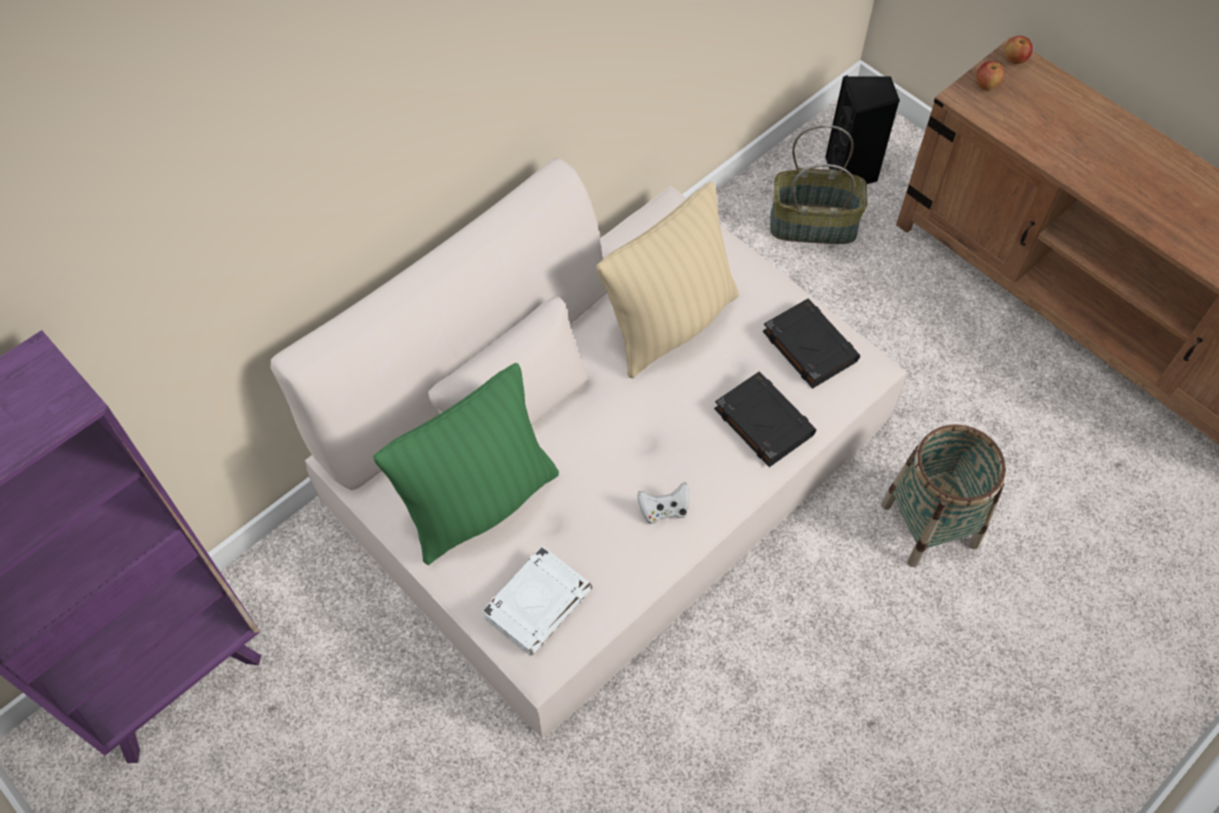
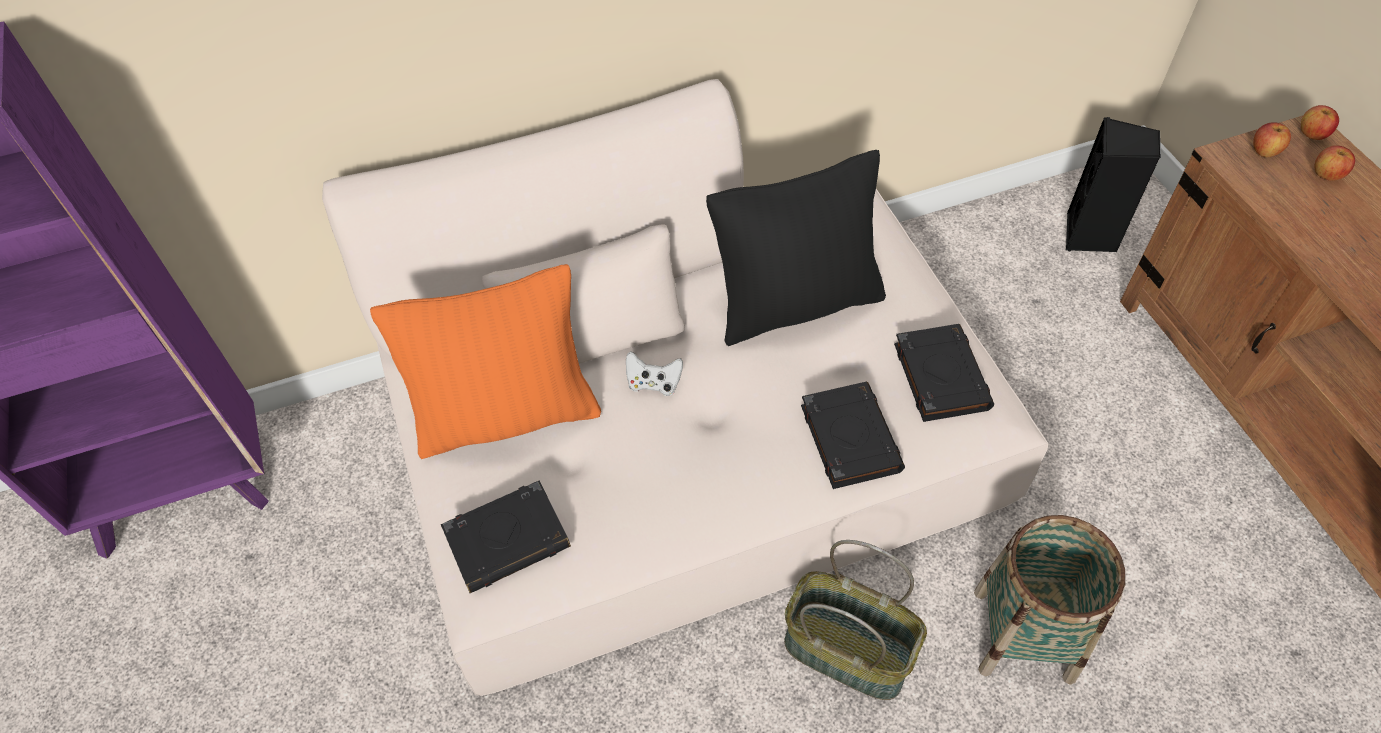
camera: 25 degrees right, 5 degrees down
(480, 502) = (507, 416): green pillow -> orange pillow
(538, 602) = (508, 539): white book -> black book
(664, 510) = (692, 493): white game controller -> white game controller (654, 383)
(670, 323) = (797, 305): beige pillow -> black pillow
(814, 224) = (1026, 273): basket -> basket (849, 649)
(1036, 92) = (1326, 175): none -> apple

